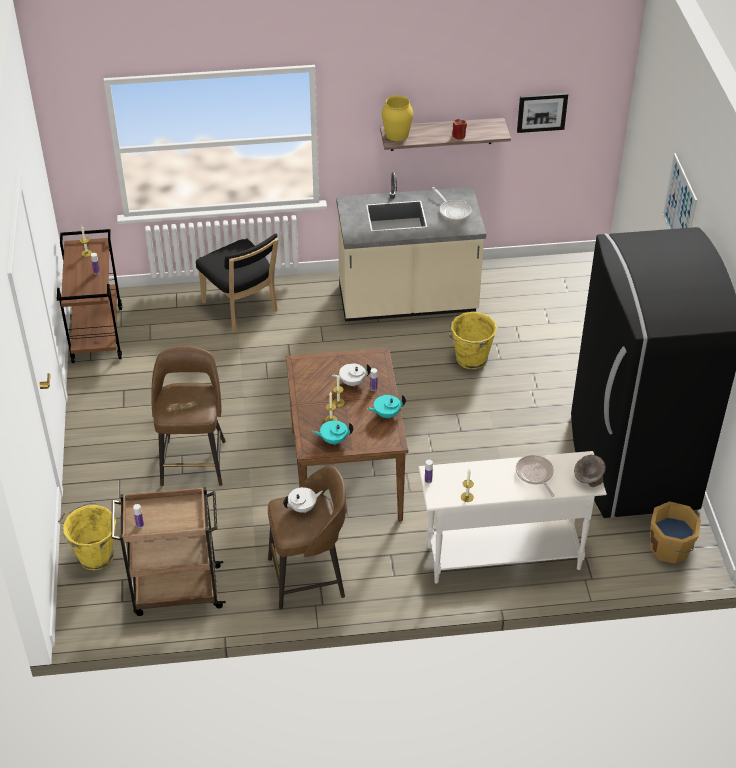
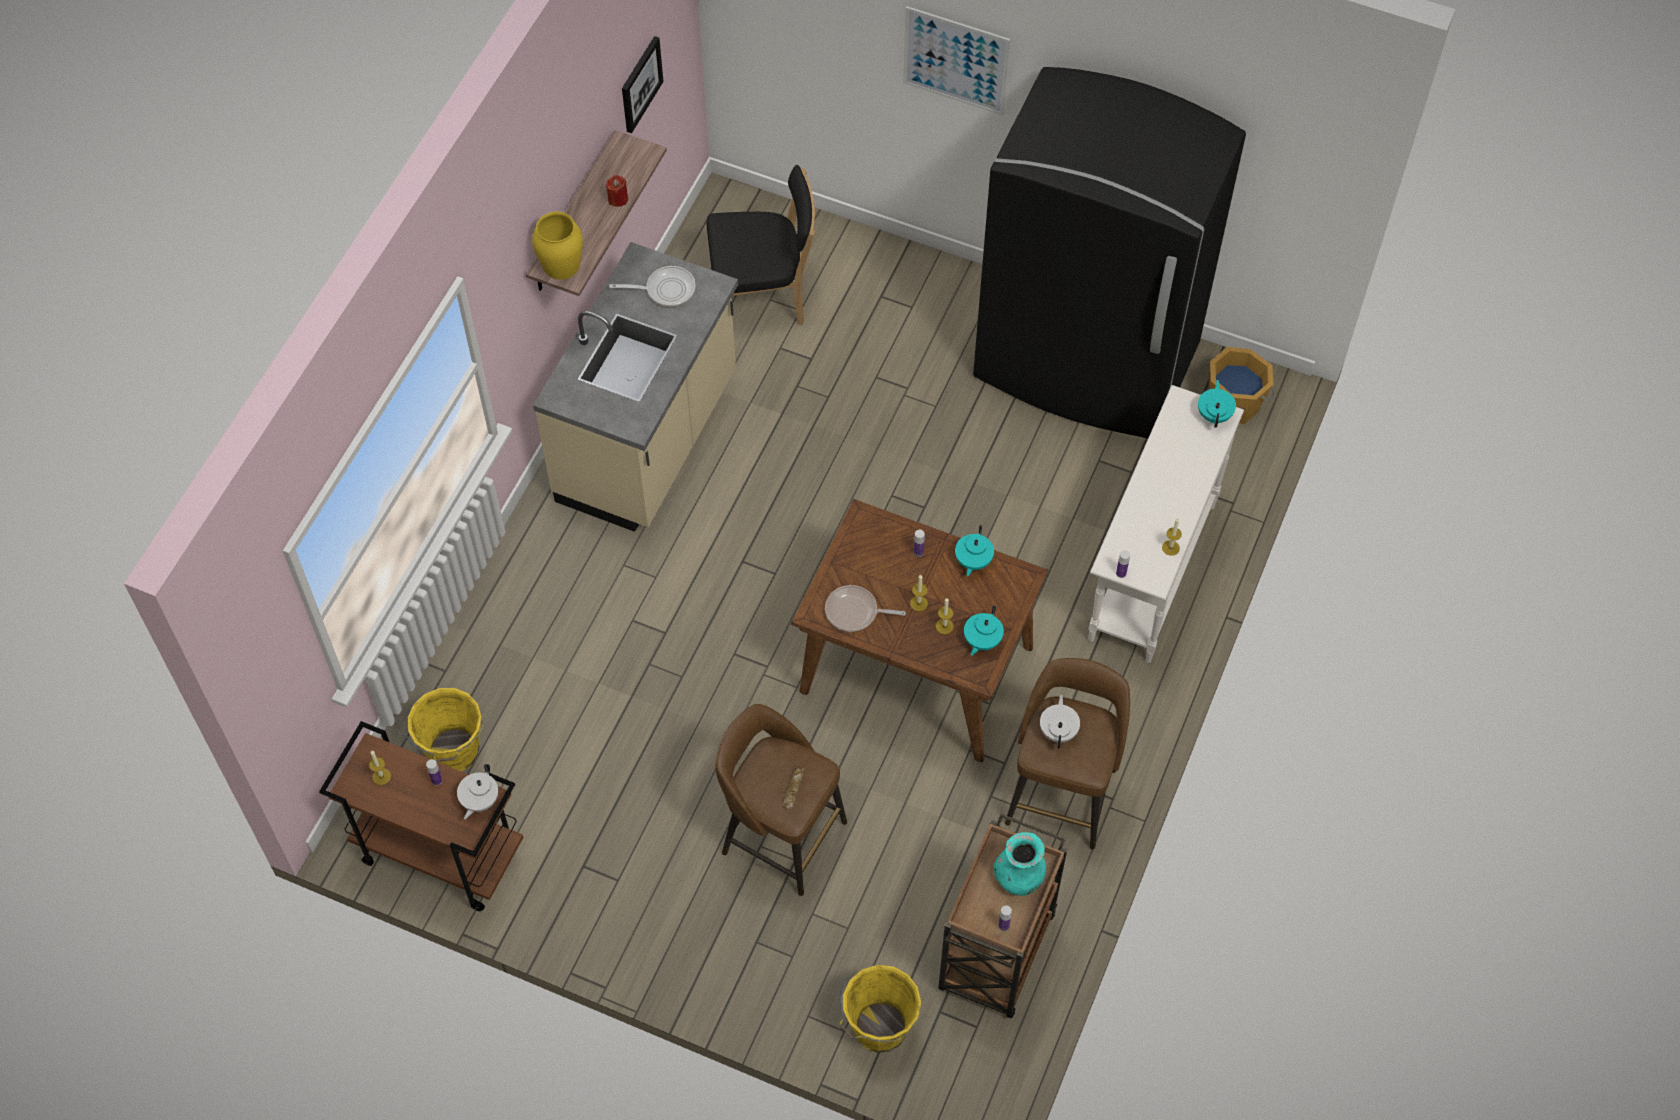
camera: 60 degrees left, 15 degrees up
(178, 519) = (1019, 877): none -> turquoise vase
(242, 309) = (519, 643): black chair -> black chair (763, 297)
(352, 382) = (891, 570): white teapot -> white teapot (479, 800)
(470, 359) = (806, 429): yellow bucket -> yellow bucket (454, 753)
(535, 474) = (1176, 461): frying pan -> frying pan (855, 612)
(588, 479) = (1214, 414): grey bowl -> turquoise teapot

